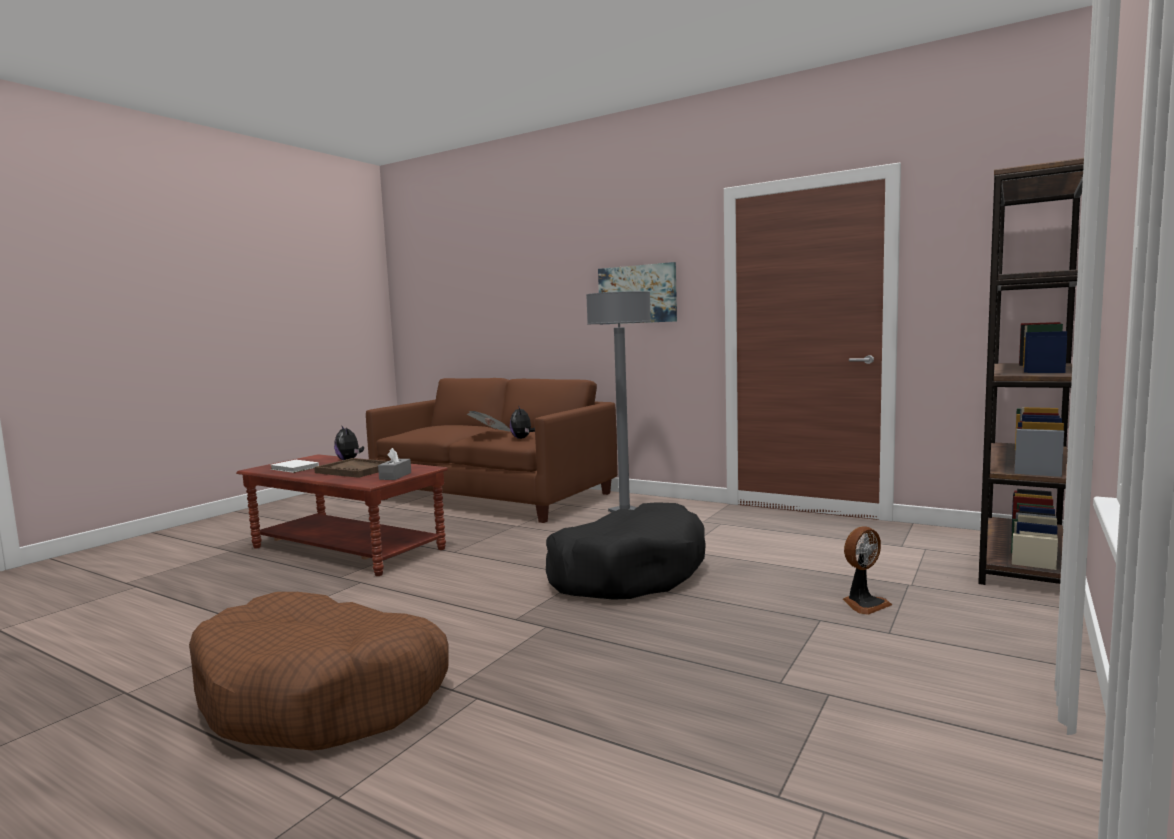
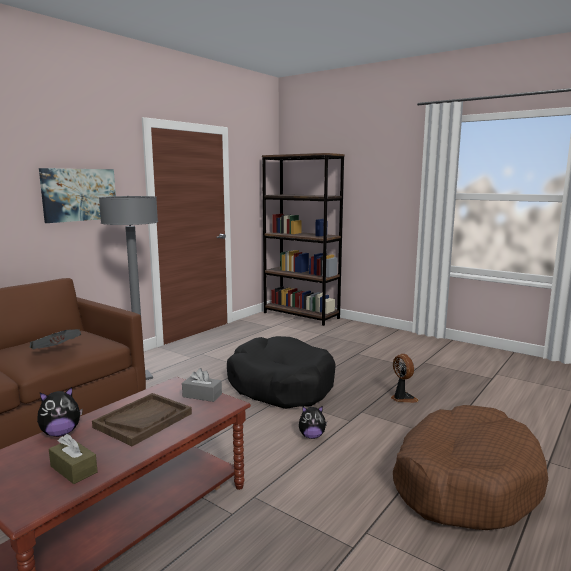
camera: 85 degrees left, 5 degrees up
(294, 468) = (73, 469): white book -> brown tissue box
(522, 438) = (94, 343): plush toy -> plush toy (312, 436)
(864, 604) = (341, 344): fan -> fan (402, 398)

